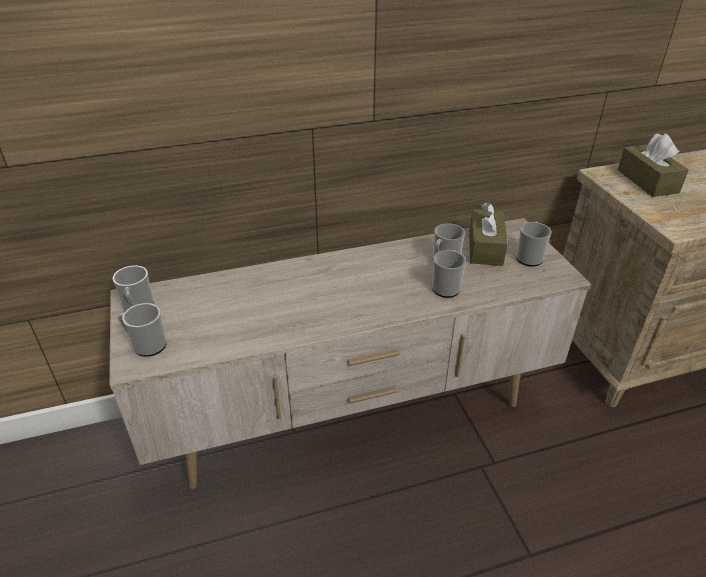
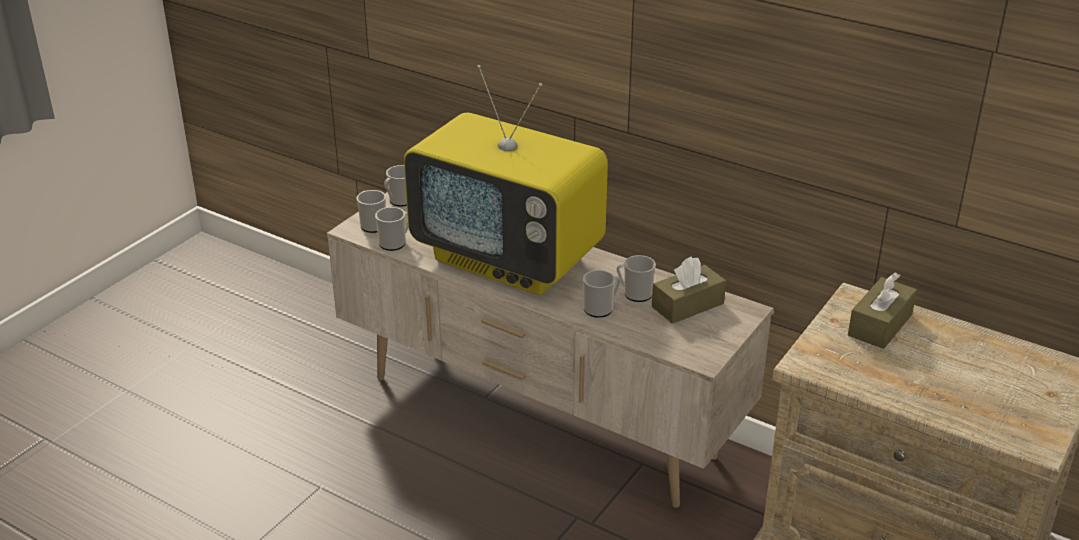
camera: 50 degrees right, 5 degrees down
(320, 294) = (510, 259): none -> television
(529, 257) = (708, 332): mug -> mug (395, 243)

